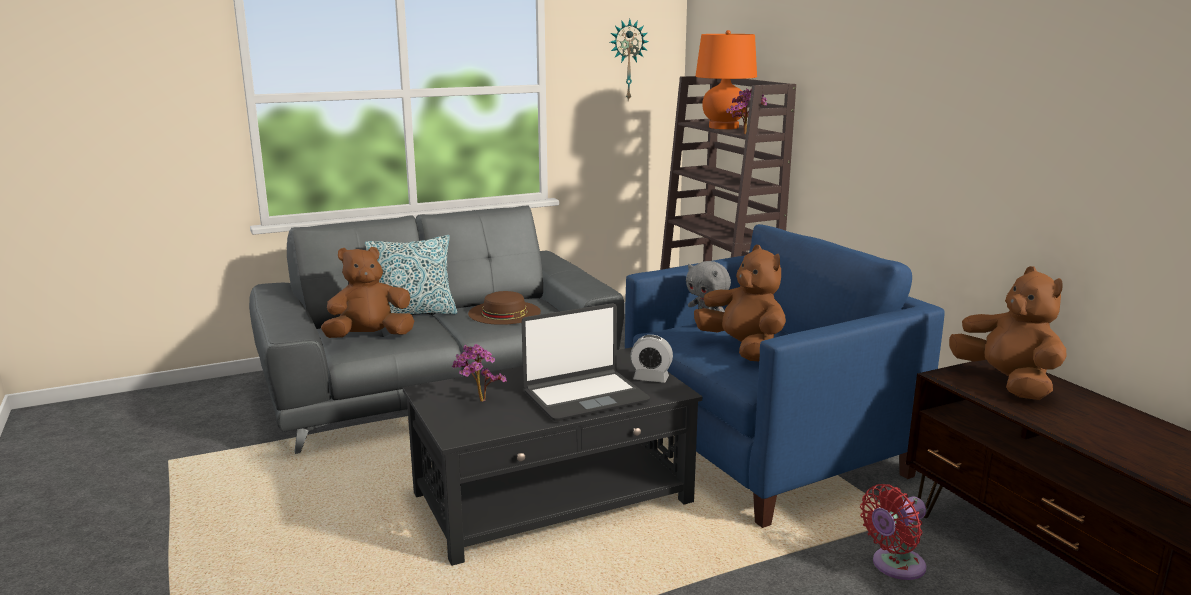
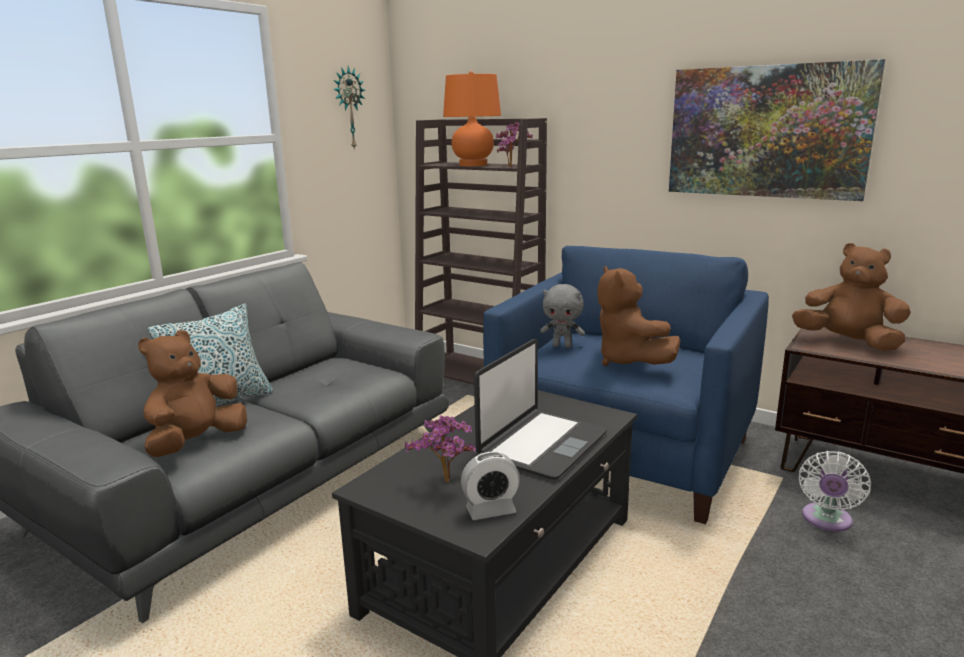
camera: 30 degrees left, 0 degrees up
(504, 312) = (325, 379): brown hat -> none
(651, 378) = (571, 409): alarm clock -> alarm clock (490, 510)
(743, 349) = (629, 361): brown plush toy -> brown plush toy turned 135 degrees counterclockwise
(894, 566) = (826, 521): red fan -> white fan
(982, 123) = (766, 132): none -> picture

